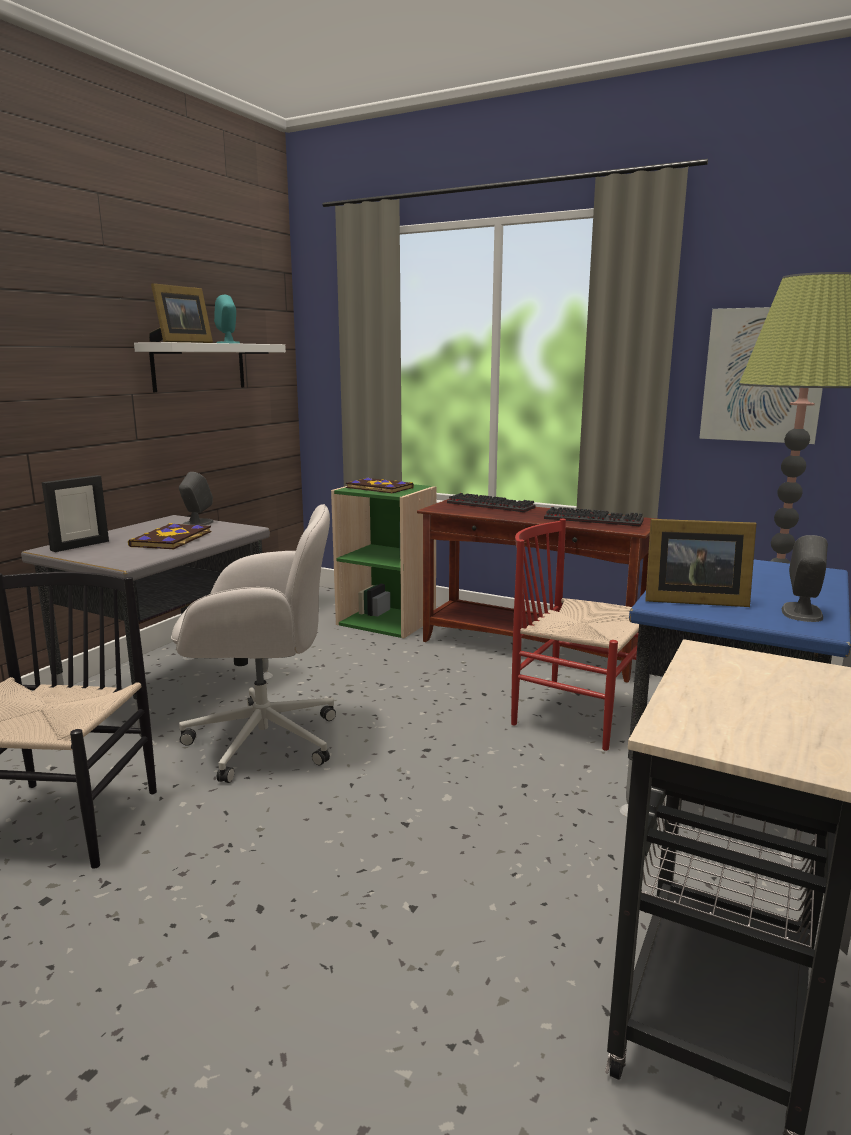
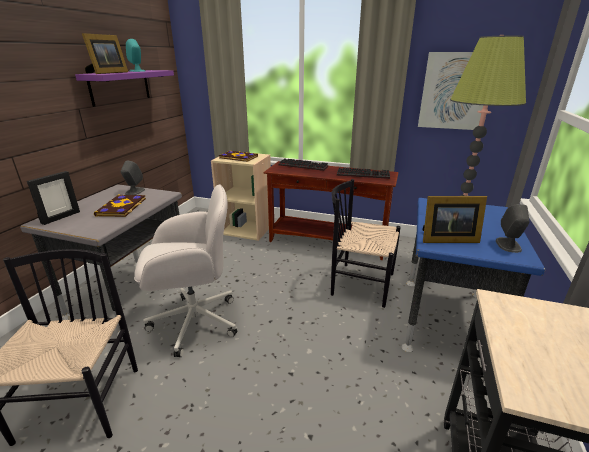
camera: 10 degrees left, 10 degrees up
(199, 366) = (120, 87): white shelf -> purple shelf
(388, 621) = (247, 229): green bookcase -> beige bookcase
(571, 713) = (359, 283): red chair -> black chair

